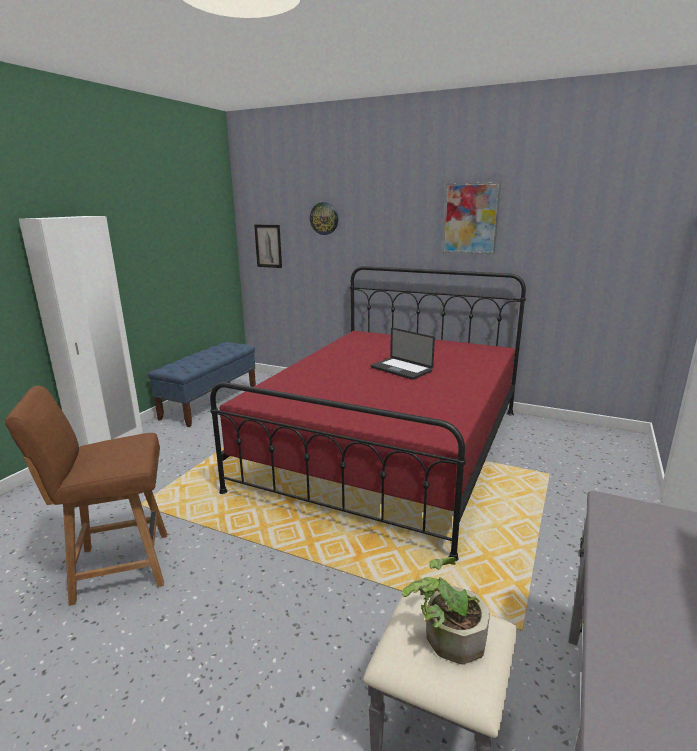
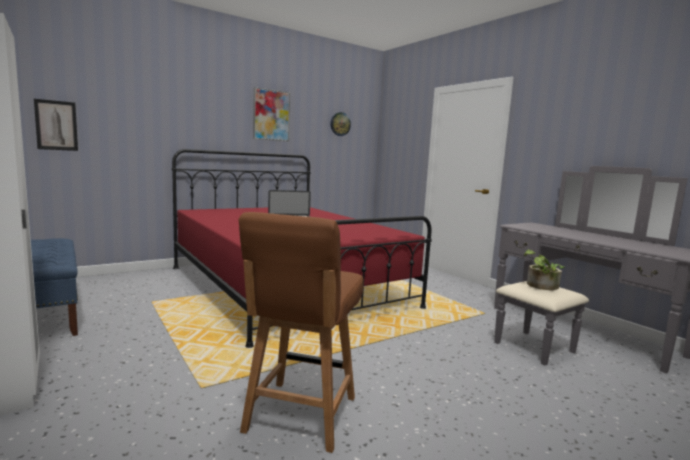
camera: 60 degrees left, 10 degrees down
(324, 218) = (137, 102): wall clock -> wall clock (340, 124)

